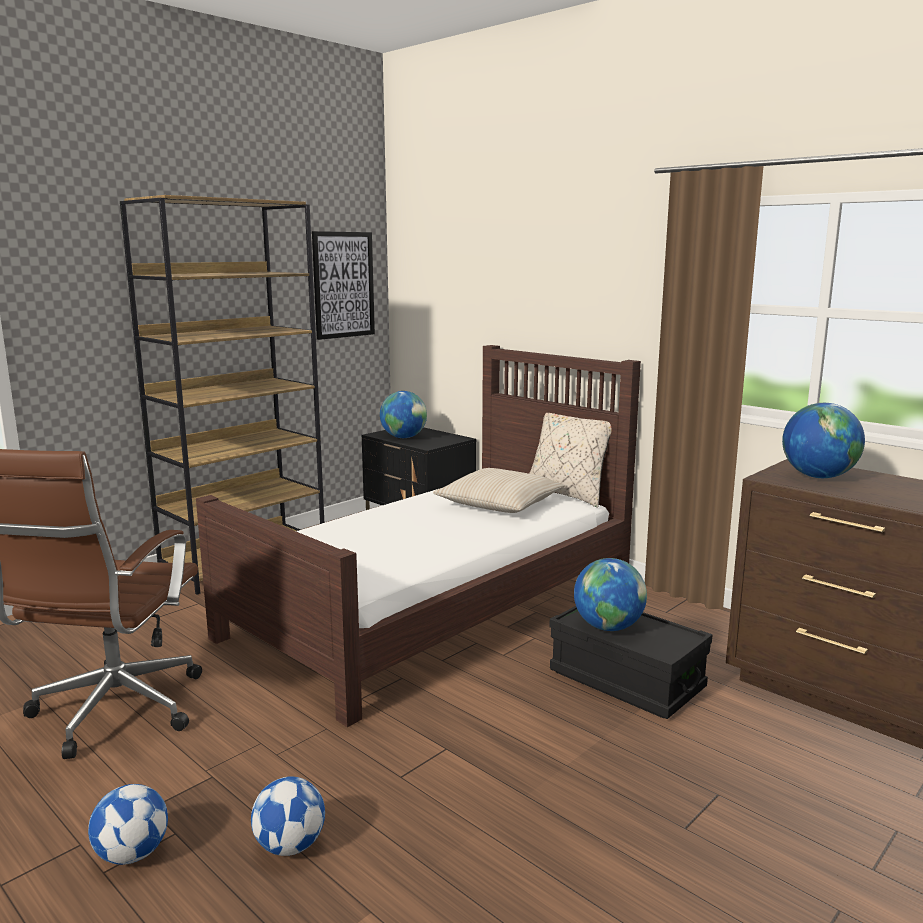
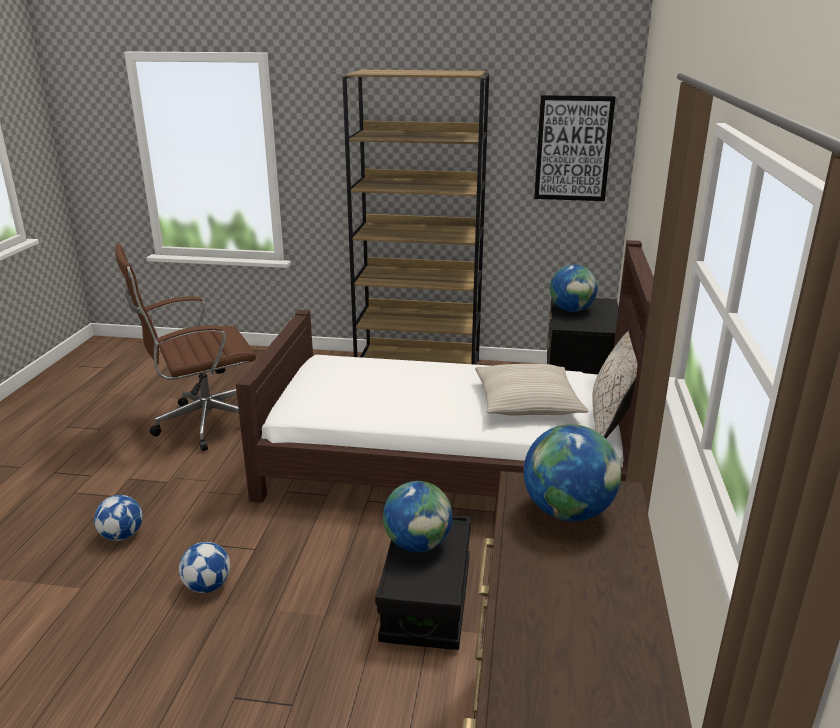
camera: 55 degrees right, 10 degrees up
(132, 854) = (91, 493): football -> football (207, 586)

